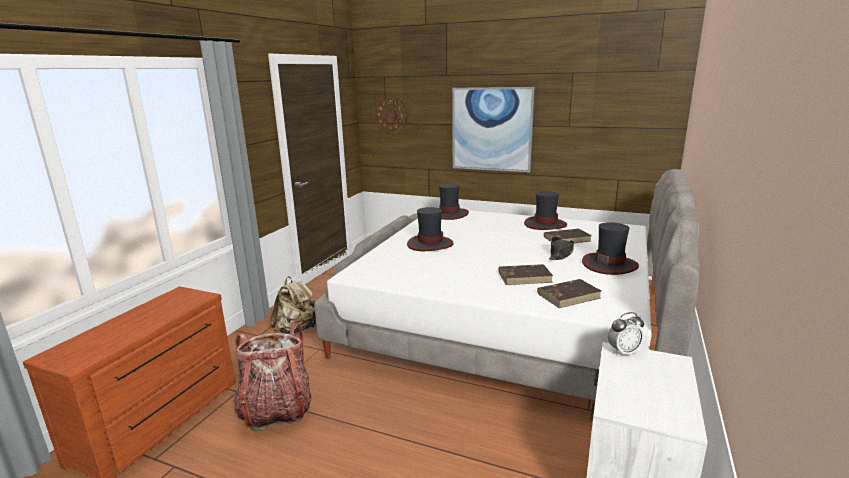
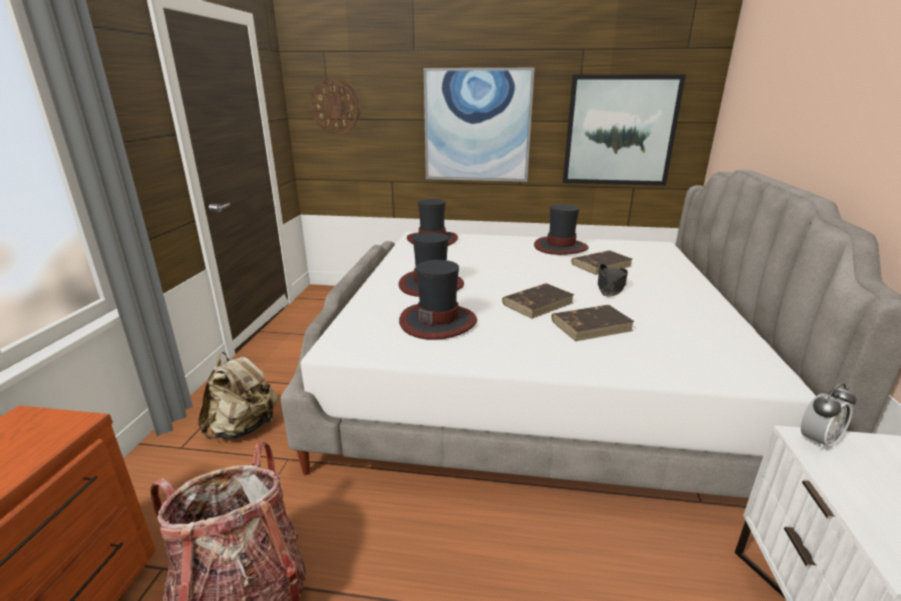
camera: 15 degrees left, 5 degrees up
(569, 295) = (670, 350): brown book -> brown book (538, 303)
(604, 134) = (620, 131): none -> picture
(609, 264) = (679, 297): hat -> hat (438, 321)

